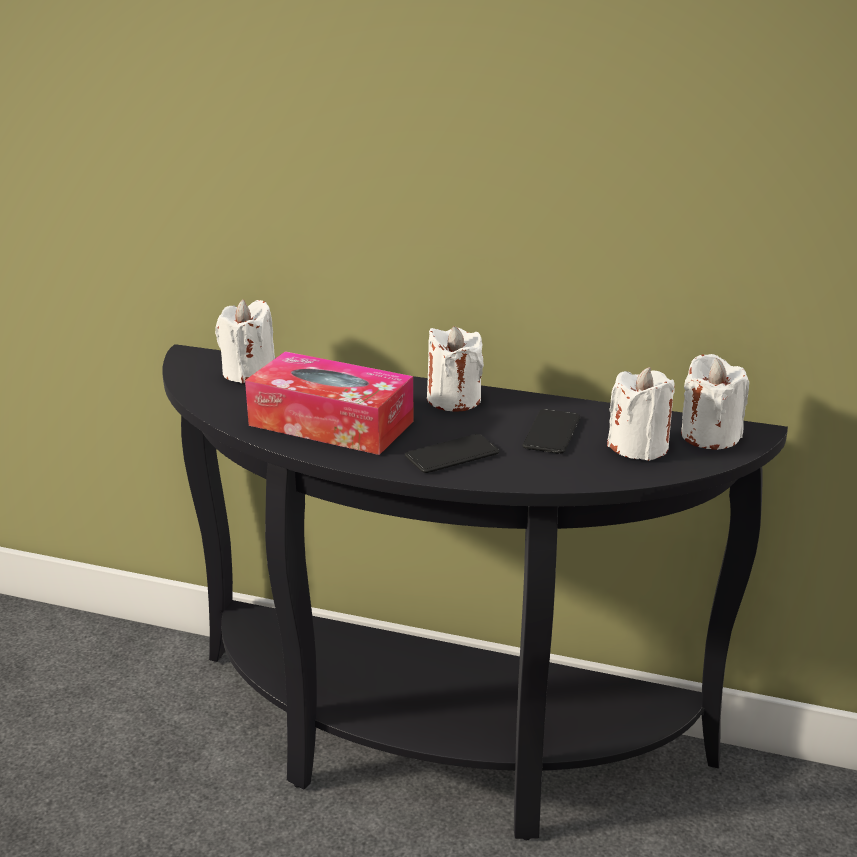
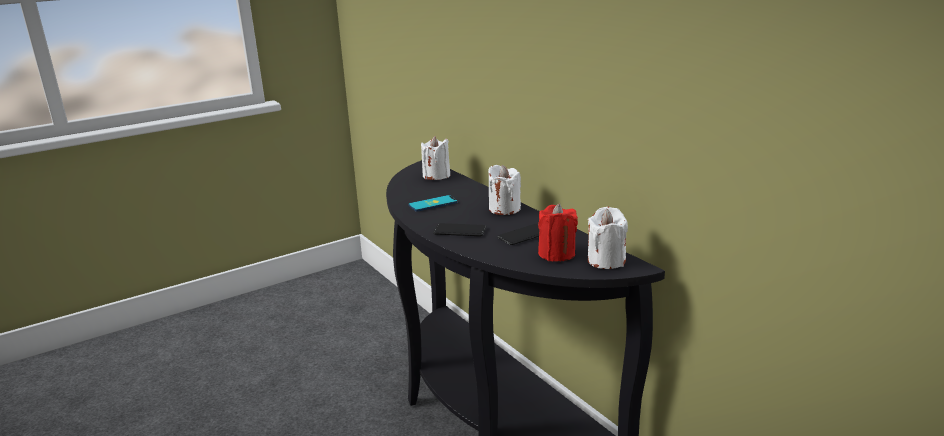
camera: 40 degrees right, 5 degrees down
(331, 423) = (433, 204): tissue box -> phone
(638, 447) = (556, 254): white candle -> red candle

